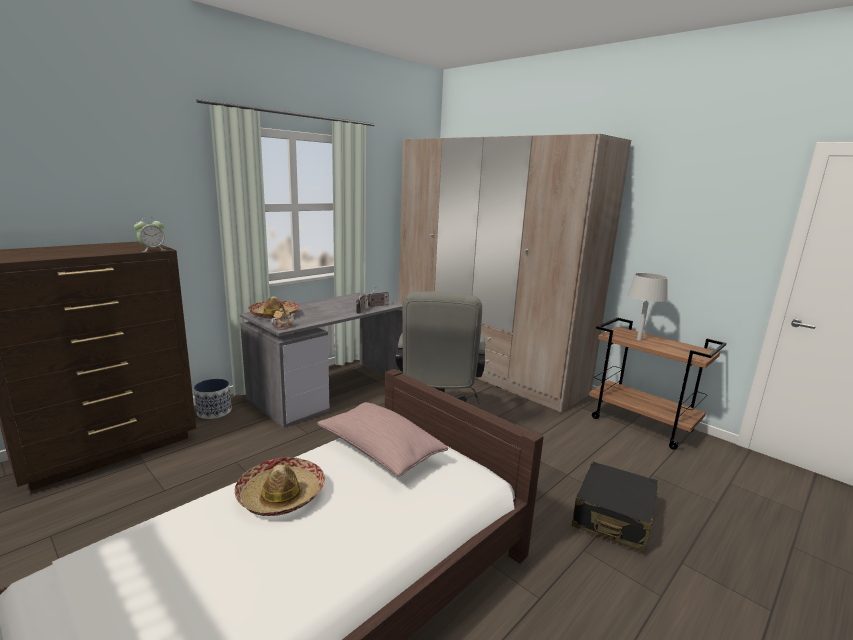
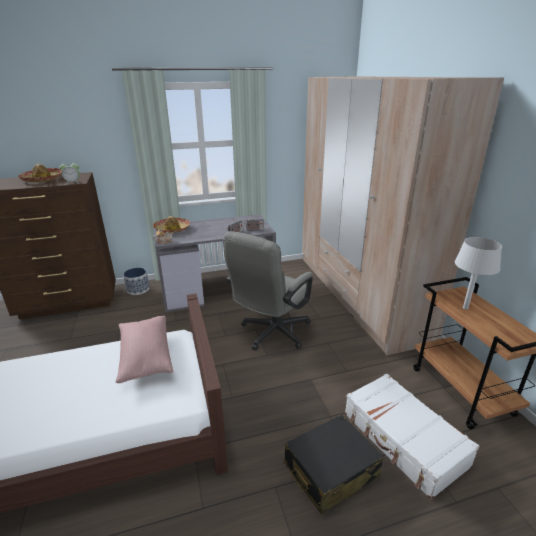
camera: 30 degrees right, 10 degrees up
(281, 495) = (60, 370): hat -> hat (43, 179)
(639, 473) = (403, 439): none -> white suitcase

